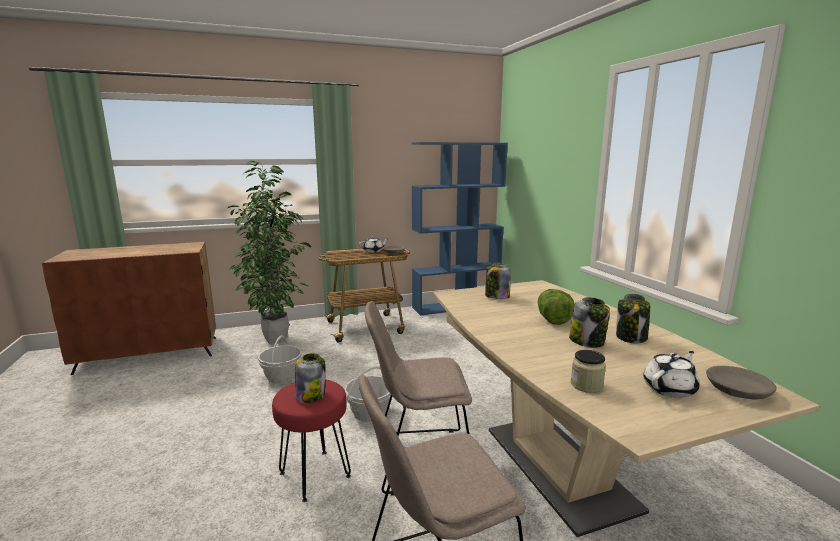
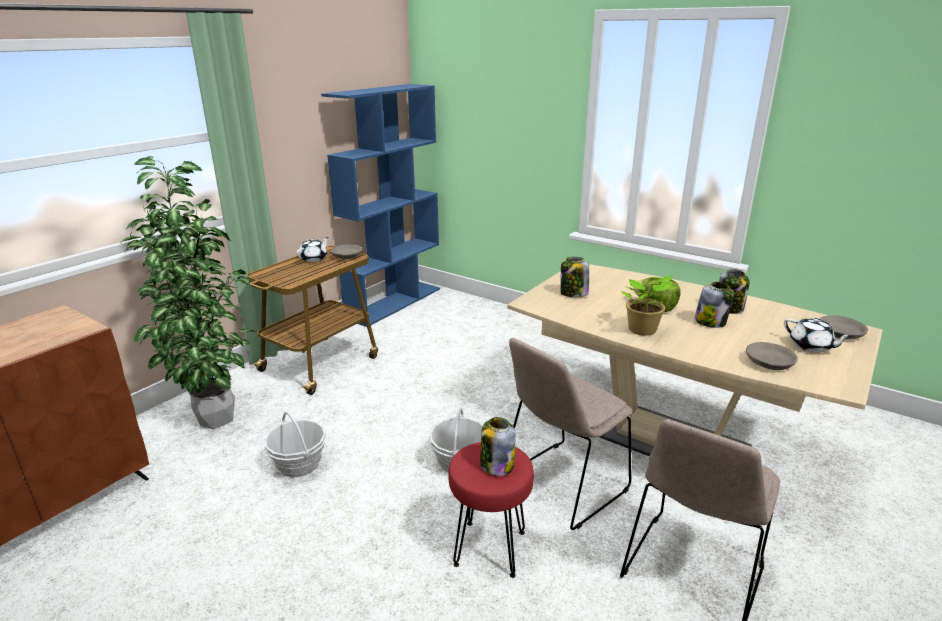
camera: 35 degrees left, 10 degrees up
(506, 330) = (643, 331): none -> potted plant
(586, 385) = (769, 363): jar -> grey bowl
(670, 389) = (811, 347): white teapot -> white teapot turned 120 degrees clockwise

